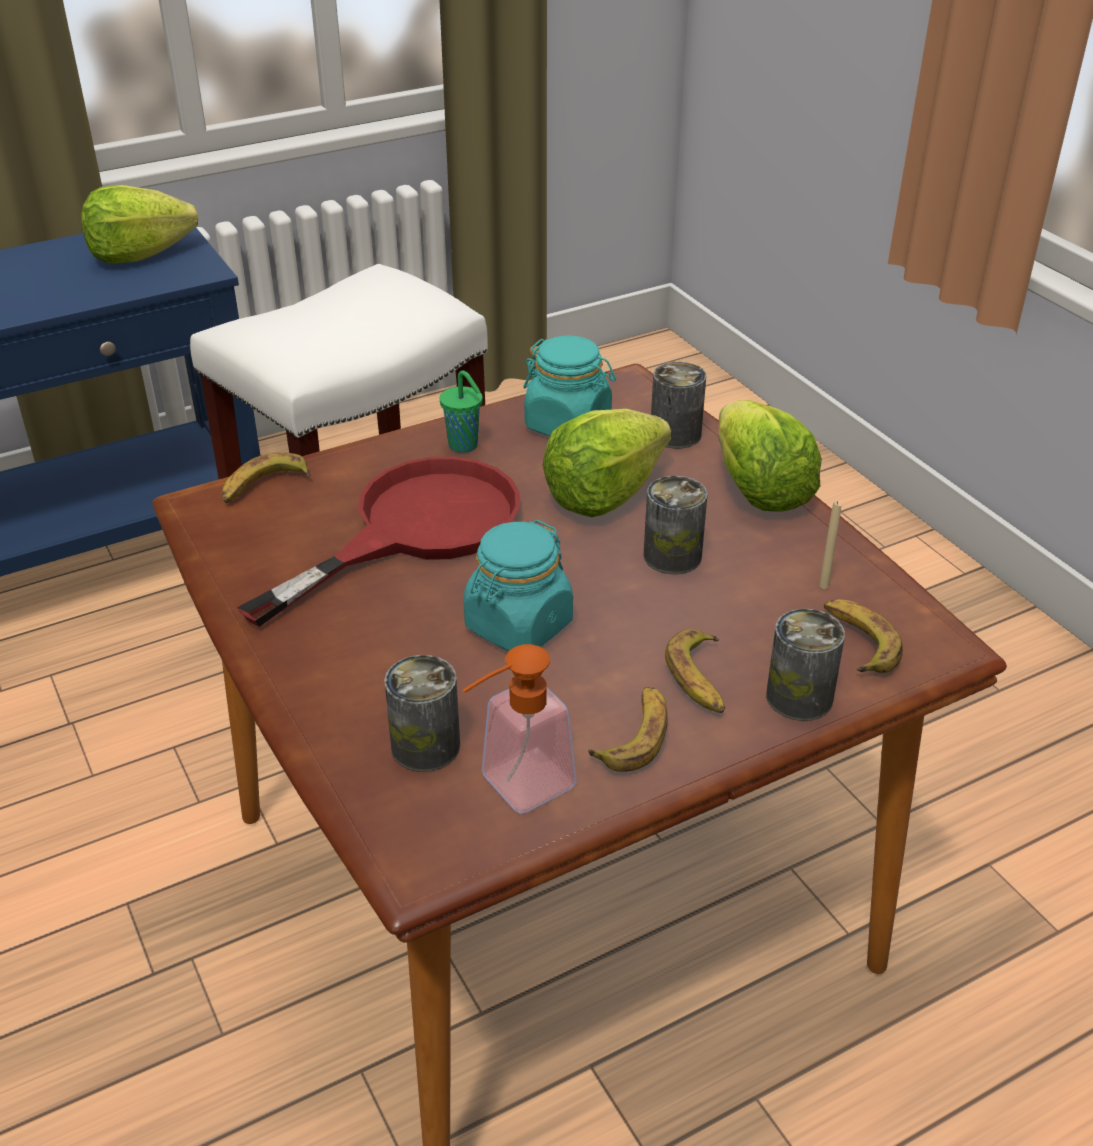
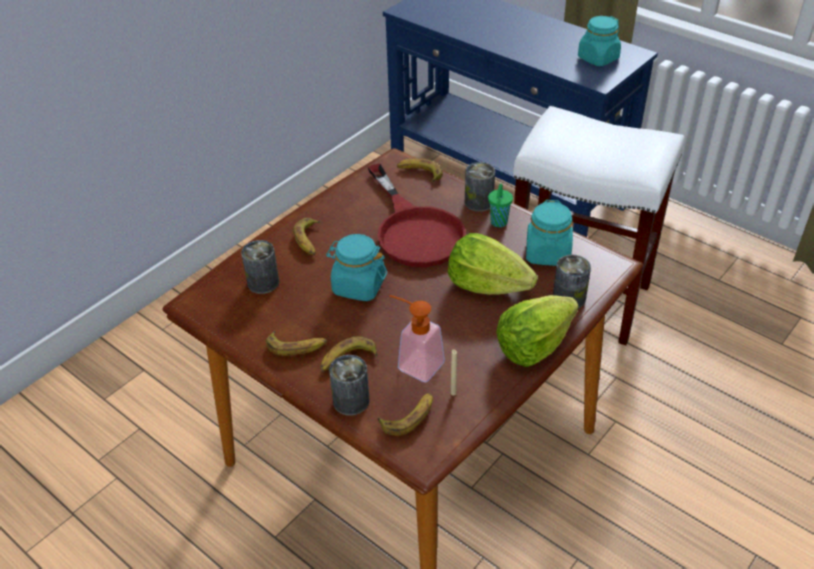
camera: 70 degrees right, 5 degrees up
(139, 255) = (598, 58): lettuce -> turquoise jar
(345, 658) = (309, 241): none -> banana
(415, 529) = (414, 230): red frying pan -> red frying pan turned 45 degrees clockwise
(515, 789) = (247, 317): soap dispenser -> soap dispenser (414, 363)
(672, 556) = (446, 325): can -> can (479, 202)

